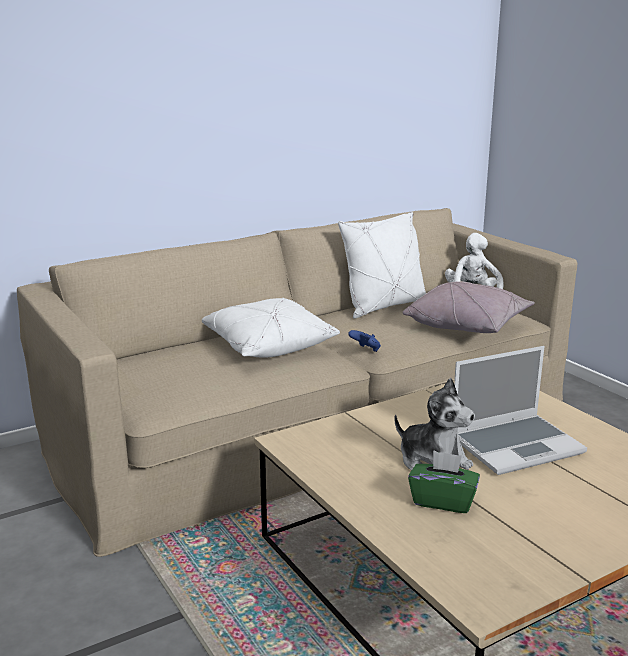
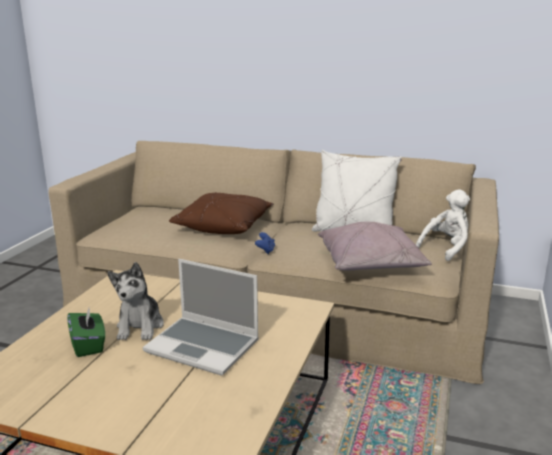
camera: 50 degrees right, 0 degrees up
(267, 345) = (224, 226): white pillow -> brown pillow

